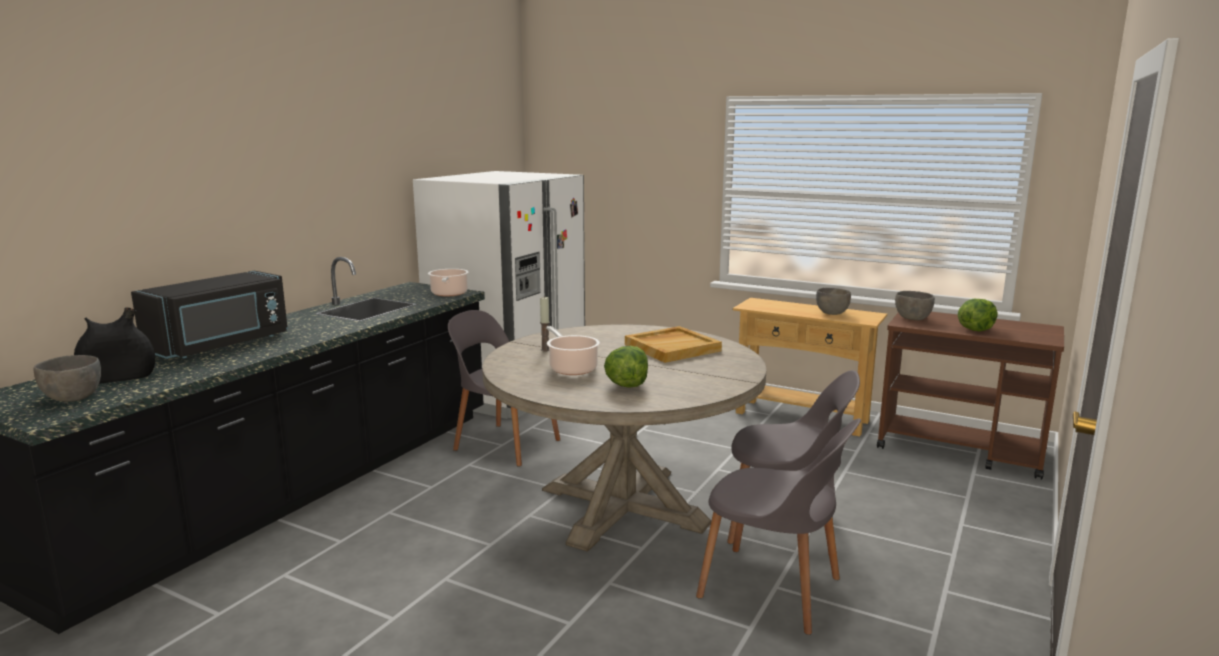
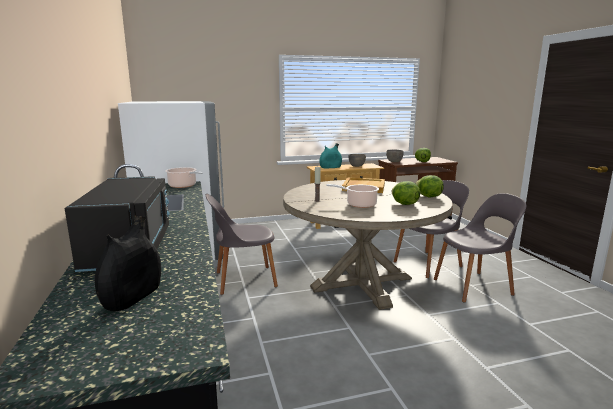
camera: 45 degrees left, 0 degrees up
(73, 398) = (150, 326): grey bowl -> none
(704, 386) = (428, 197): none -> lettuce
(778, 307) = (330, 167): none -> turquoise vase

